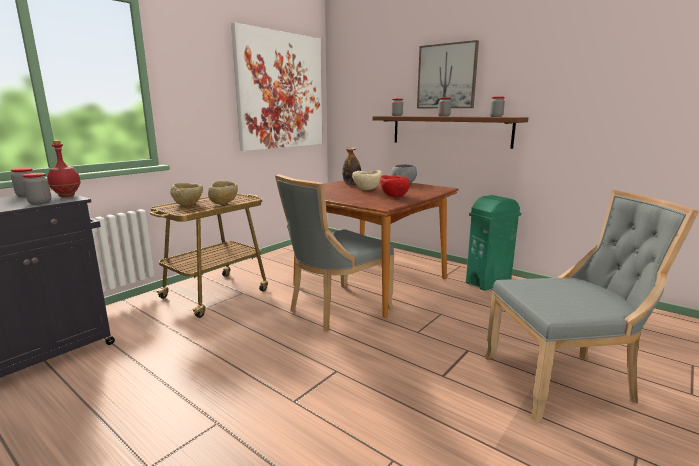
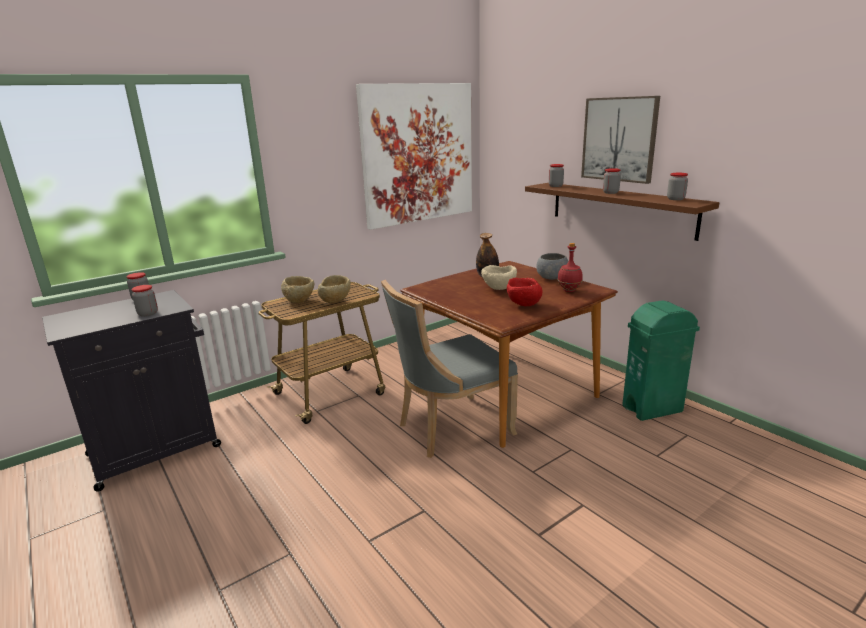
camera: 15 degrees right, 5 degrees up
(66, 196) = (174, 302): red bottle -> red bottle (568, 290)
(564, 381) = (684, 566): grey chair -> none

